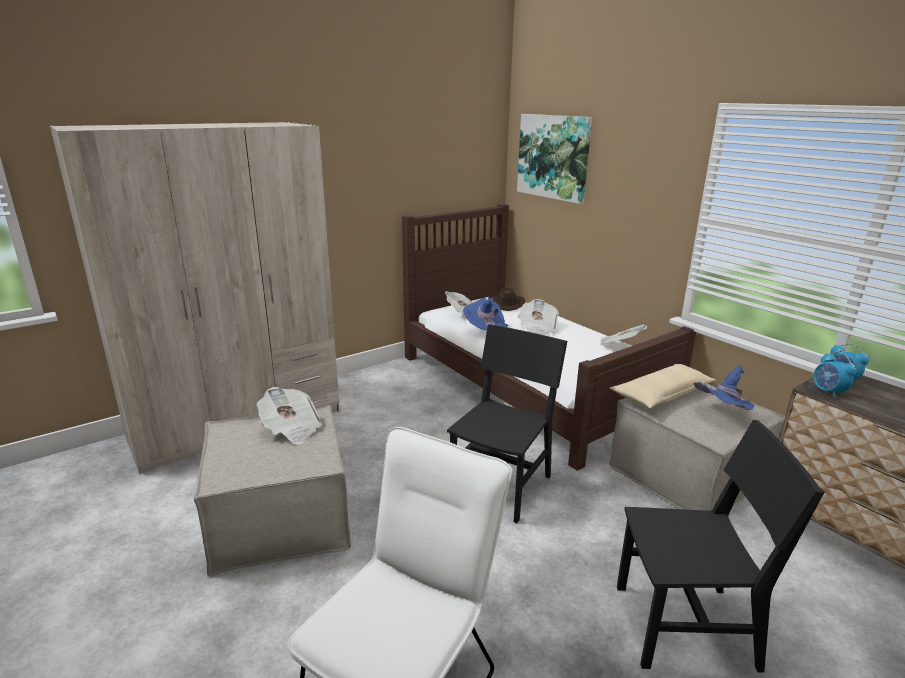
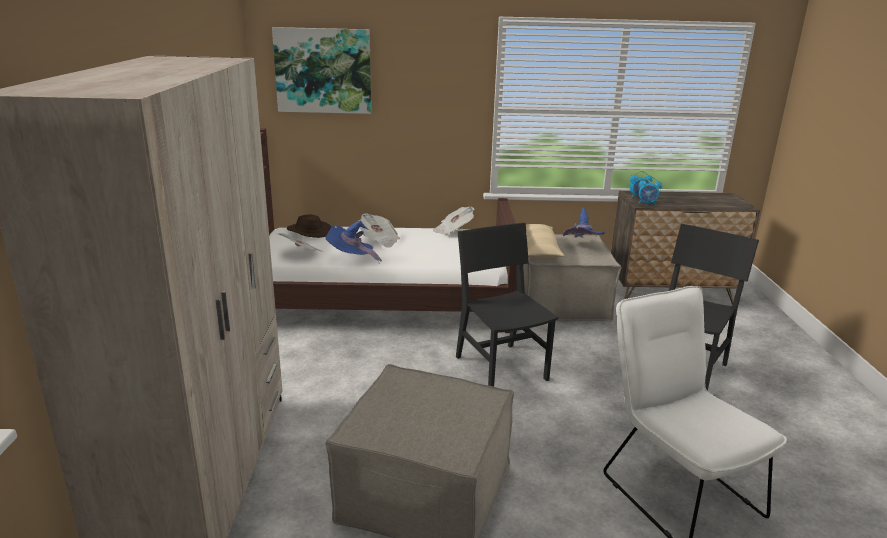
camera: 55 degrees left, 0 degrees up
(291, 429) = (414, 393): newspaper -> none

